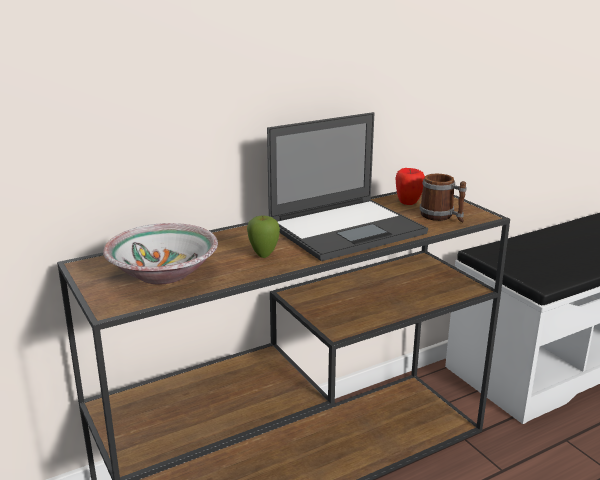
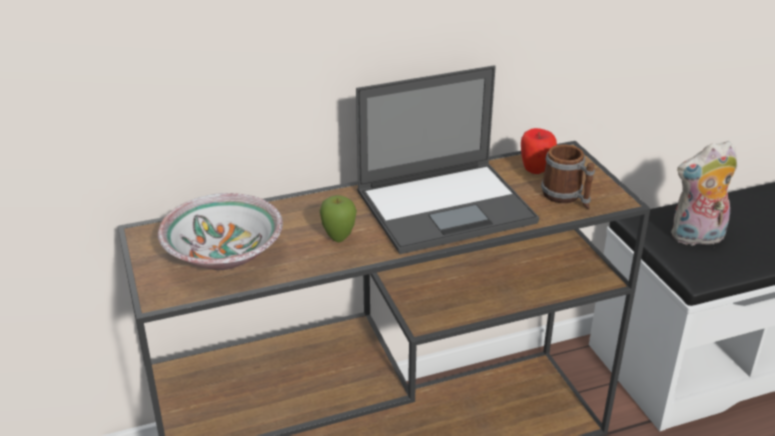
camera: 10 degrees right, 10 degrees up
(530, 258) = (696, 238): none -> plush toy

